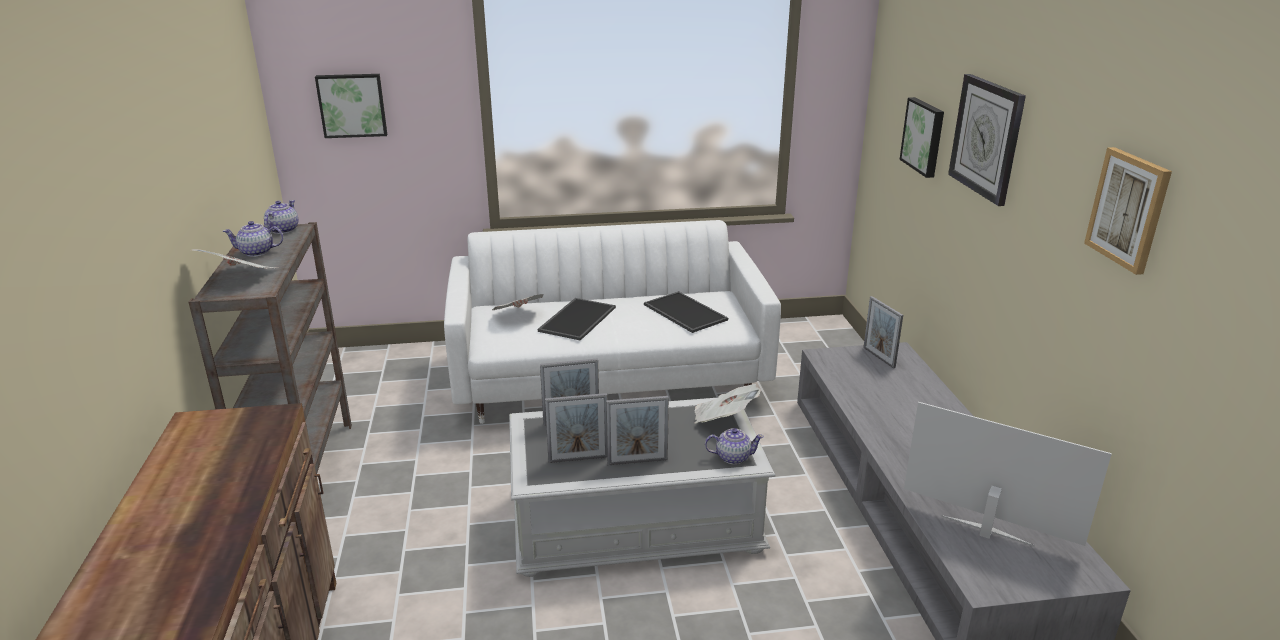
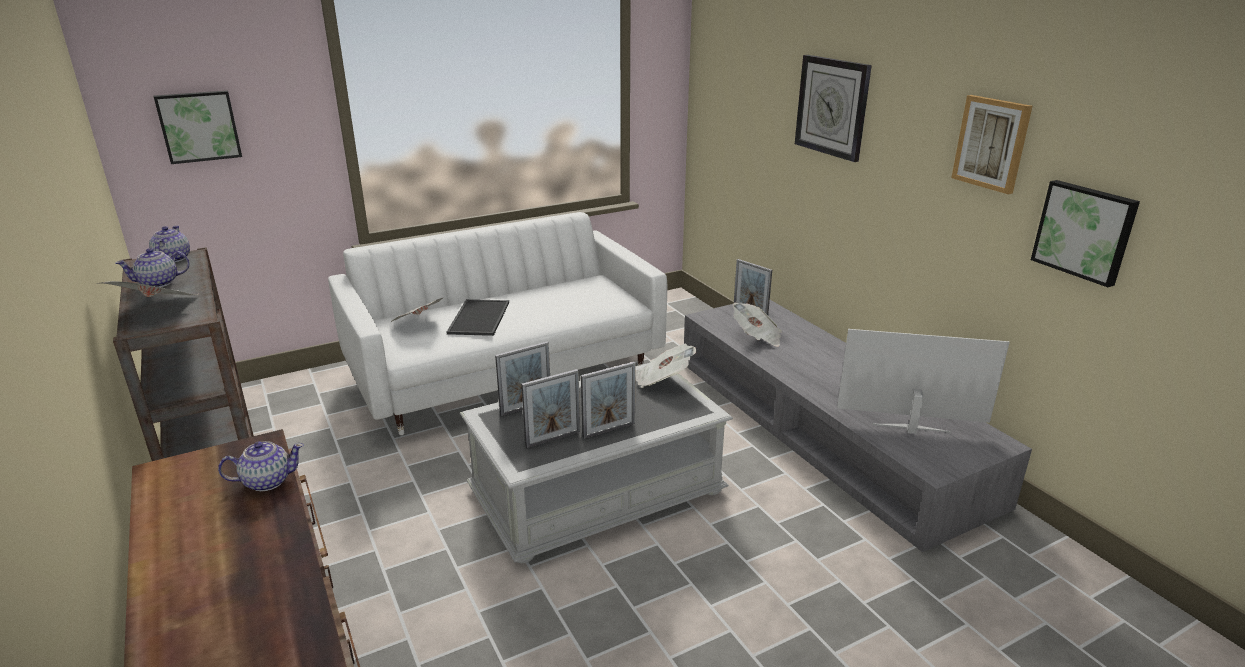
camera: 20 degrees left, 0 degrees up
(683, 312) = (574, 297): tray -> none
(732, 457) = (689, 410): teapot -> teapot (267, 481)
(868, 389) = (757, 337): none -> newspaper
(924, 136) = (760, 116): picture -> picture (1085, 231)

